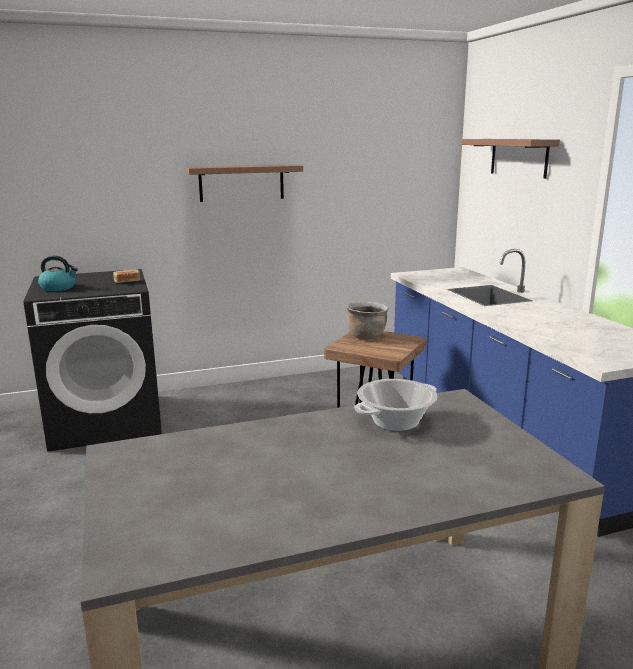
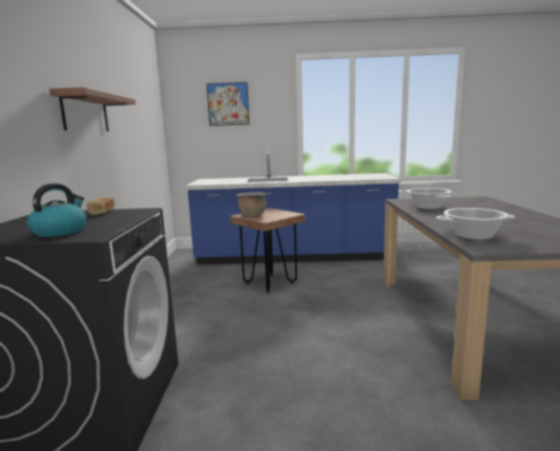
camera: 70 degrees left, 5 degrees down
(180, 450) = (473, 236): none -> cooking pot
(519, 157) = (228, 104): shelf -> picture

